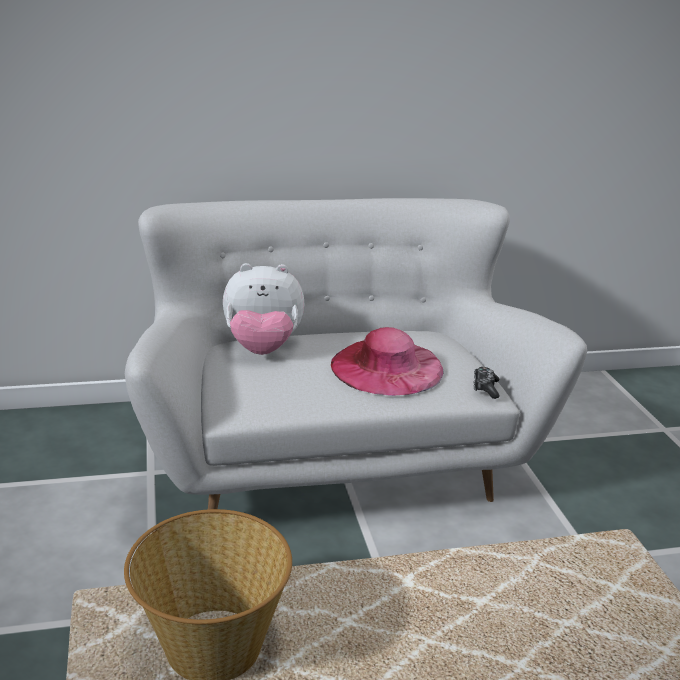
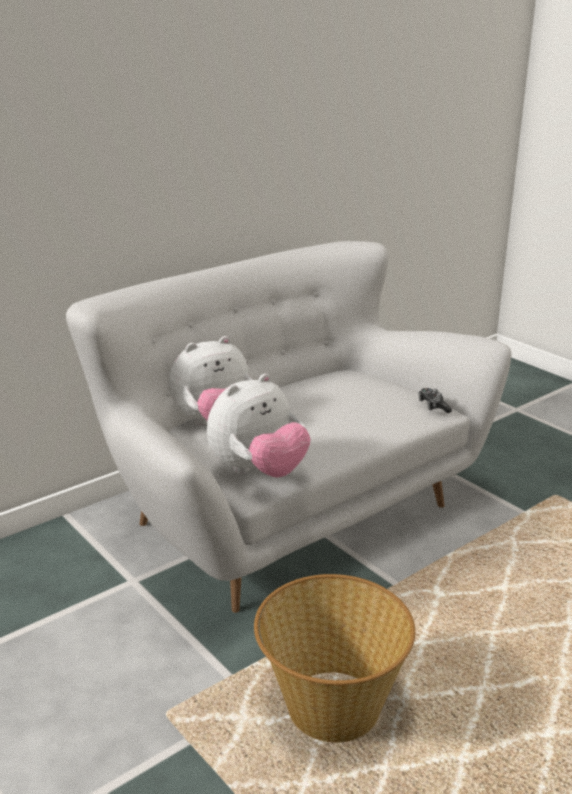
camera: 25 degrees left, 0 degrees up
(251, 399) = (258, 471): none -> plush toy
(387, 367) = (342, 410): pink hat -> none

